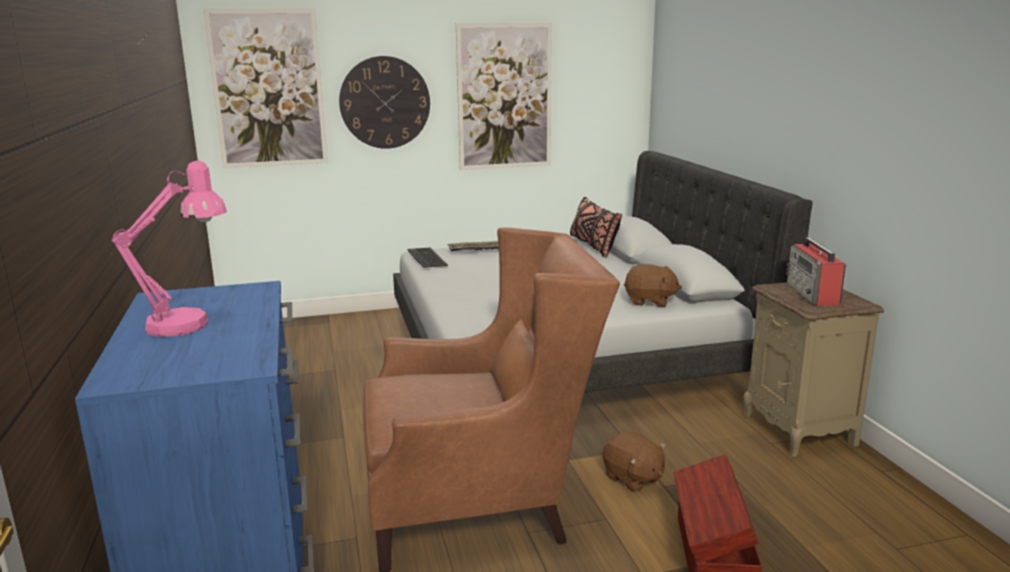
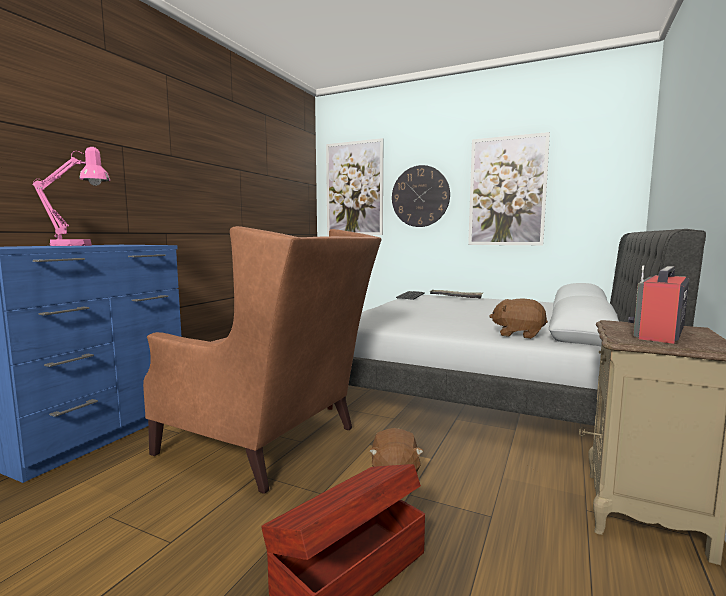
camera: 40 degrees right, 10 degrees down
(593, 246) = (550, 306): black pillow -> none
(650, 301) = (518, 334): brown plush toy -> brown plush toy turned 150 degrees clockwise

